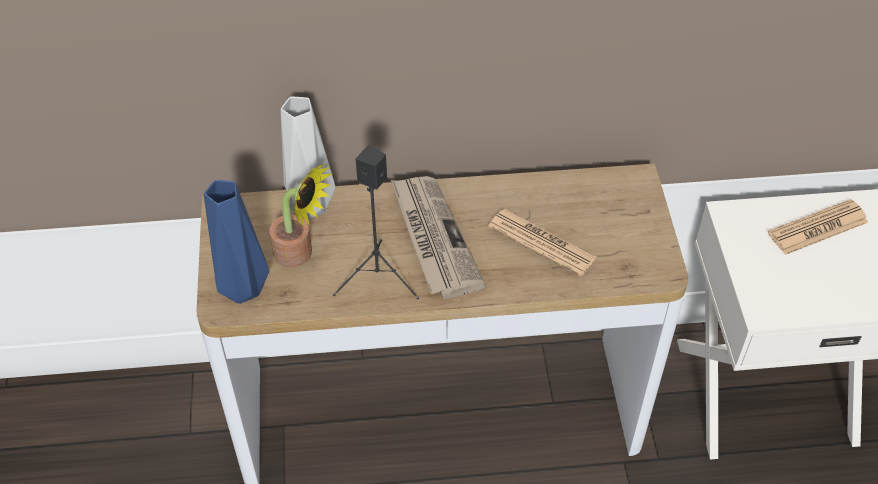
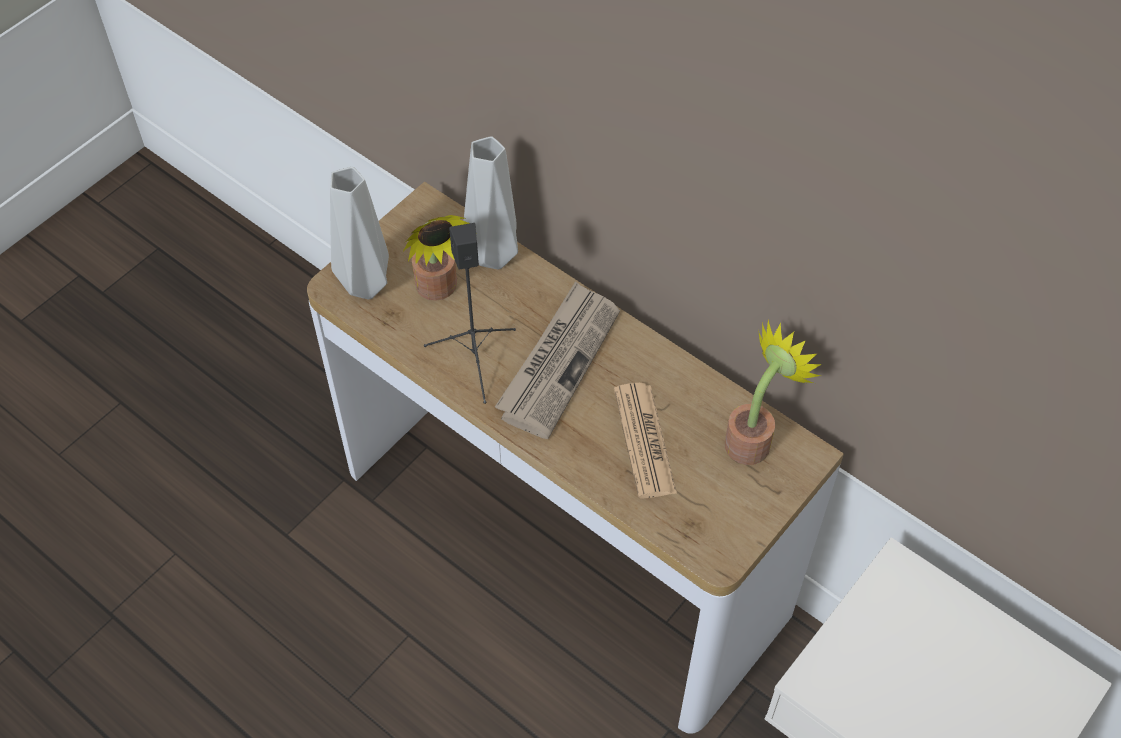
camera: 45 degrees right, 5 degrees up
(244, 287) = (367, 284): blue vase -> grey vase
(599, 193) = (753, 438): none -> potted plant
(817, 228) = (974, 655): newspaper -> none

